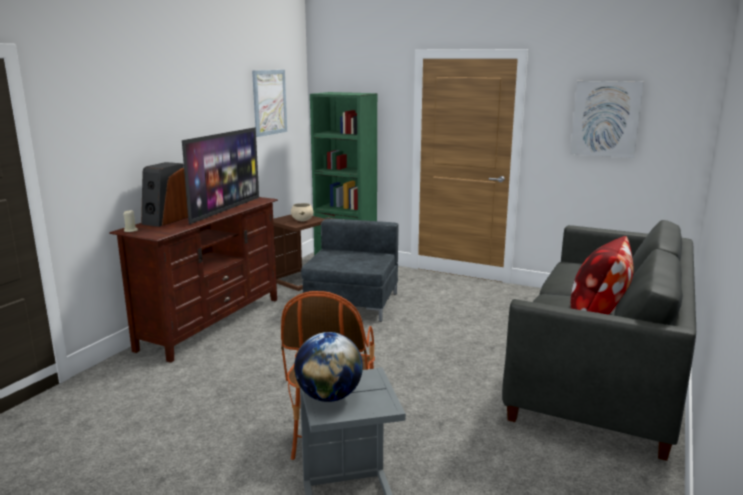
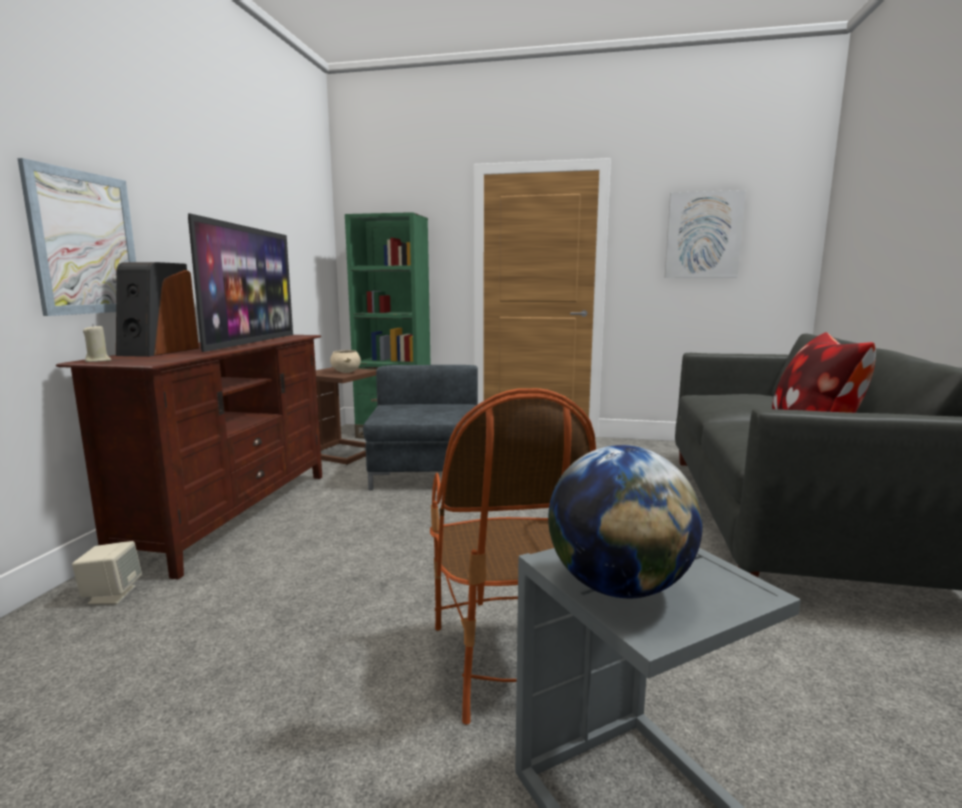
camera: 15 degrees left, 5 degrees down
(135, 367) = (112, 595): none -> beige speaker
(269, 102) = (293, 221): picture -> picture (85, 243)

